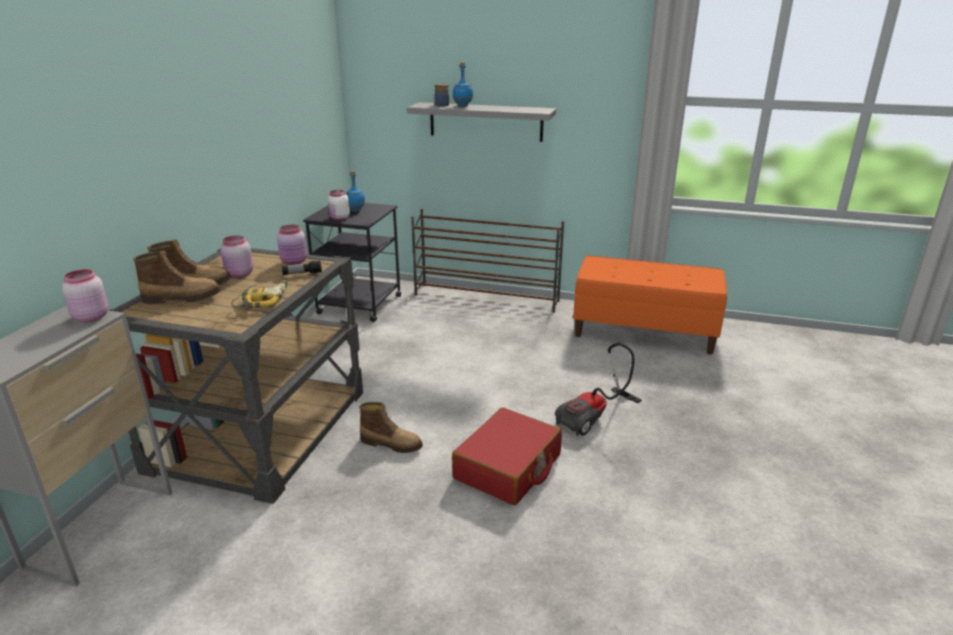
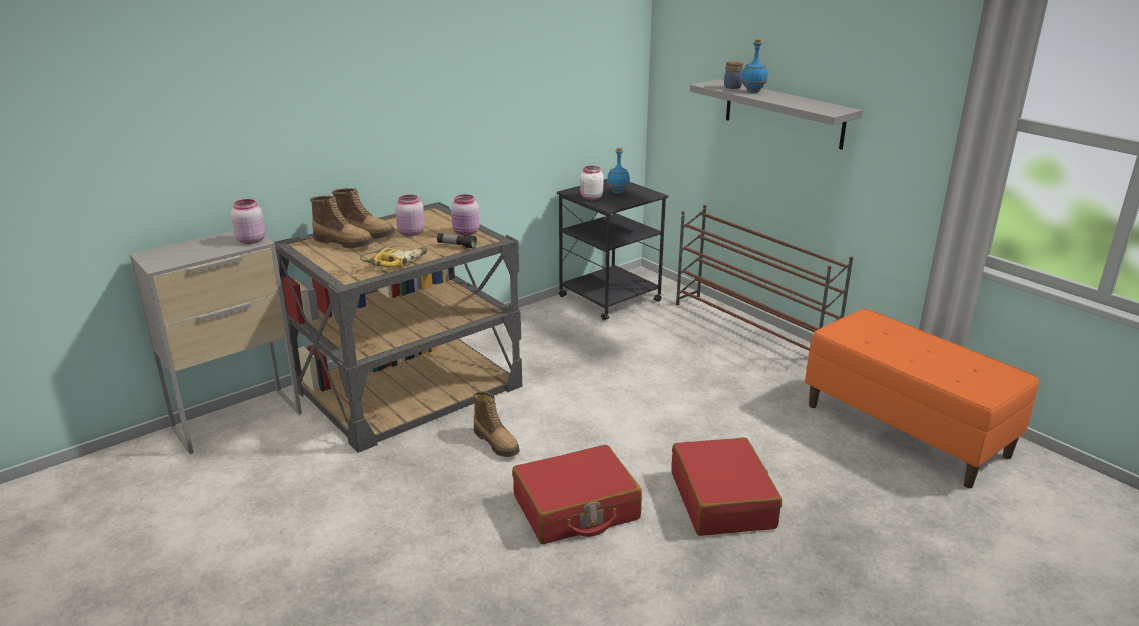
camera: 35 degrees right, 0 degrees up
(595, 418) = (722, 500): vacuum cleaner -> red suitcase

